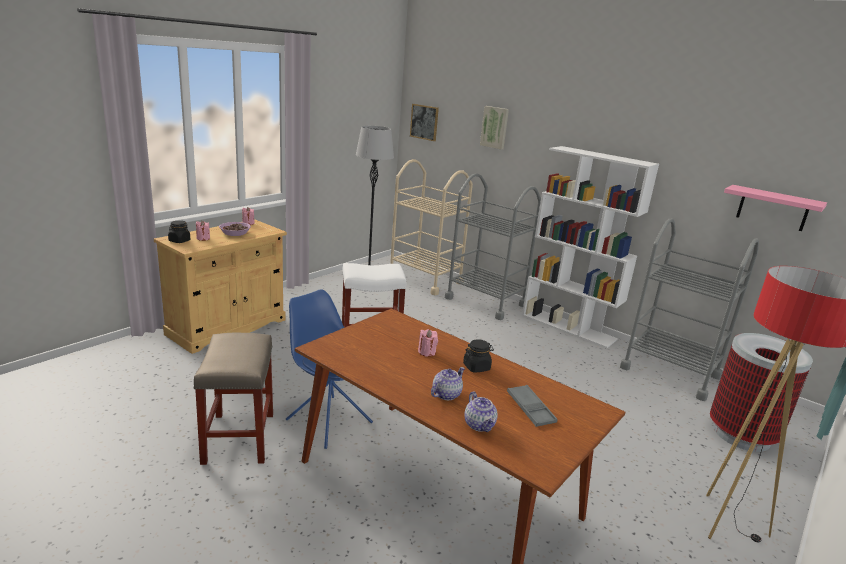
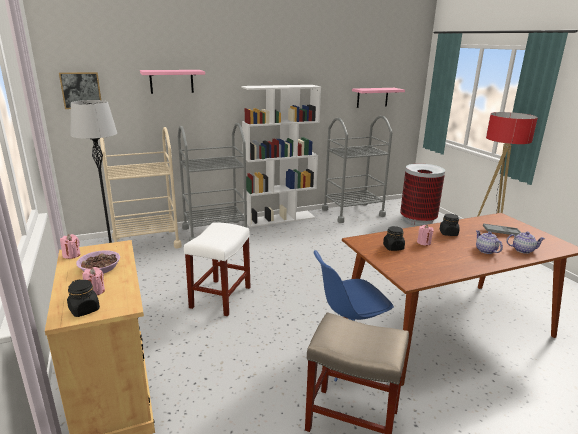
camera: 60 degrees left, 0 degrees up
(393, 335) = (393, 247): none -> black jar
(495, 127) = (171, 81): picture -> pink shelf

